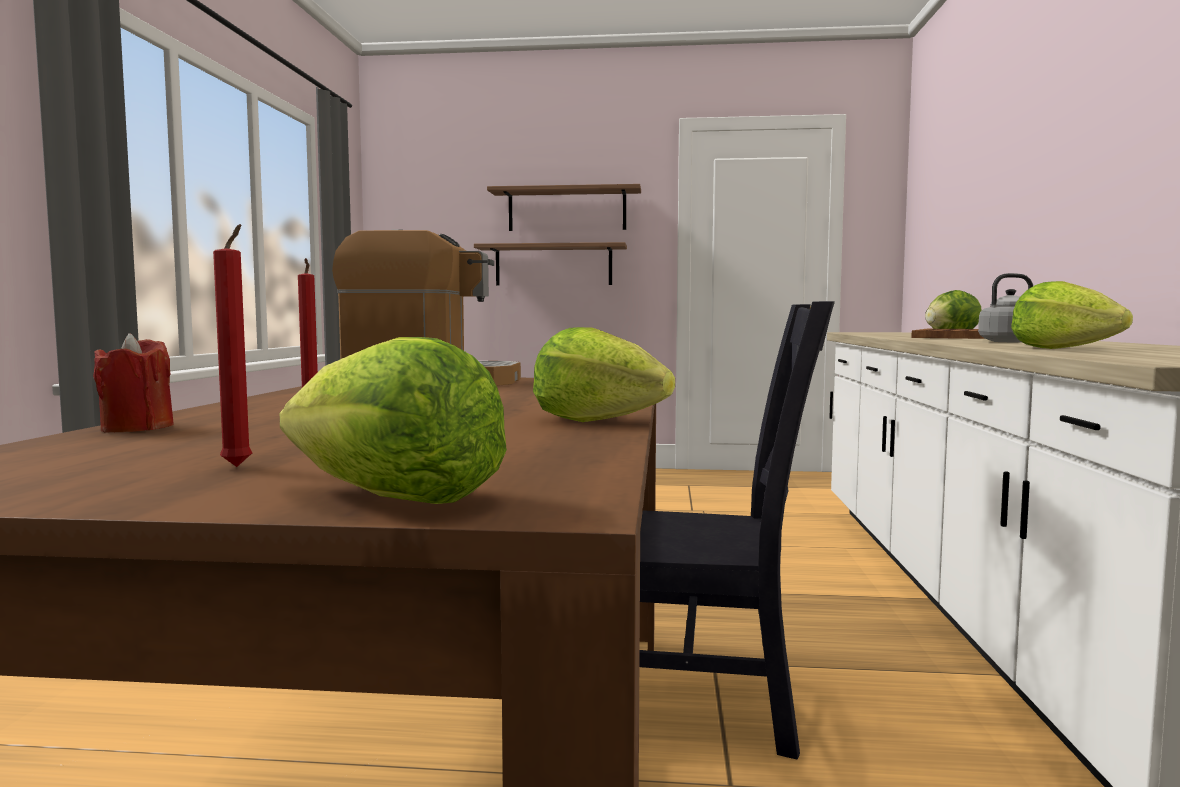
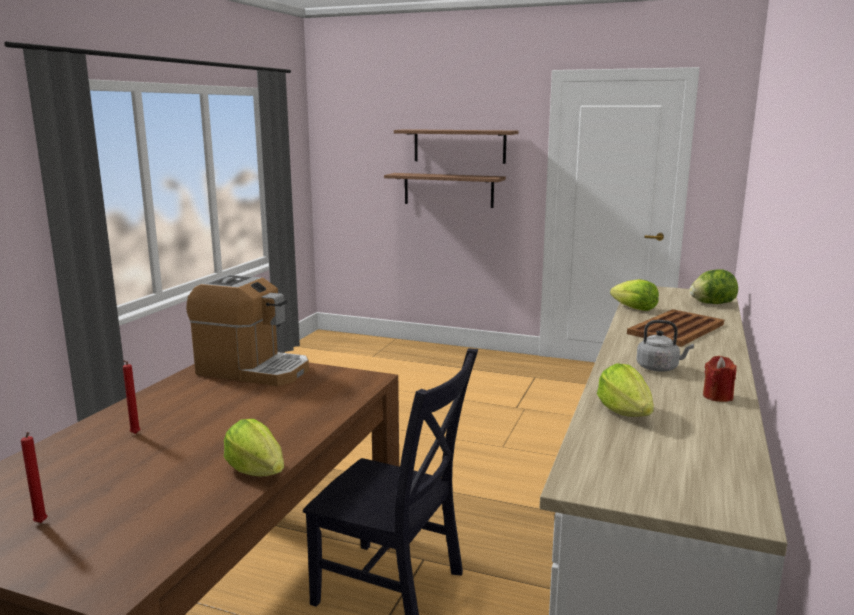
camera: 15 degrees right, 10 degrees up
(137, 428) = (39, 456): red candle -> red candle (717, 396)
(393, 498) = (67, 572): lettuce -> lettuce (634, 309)

